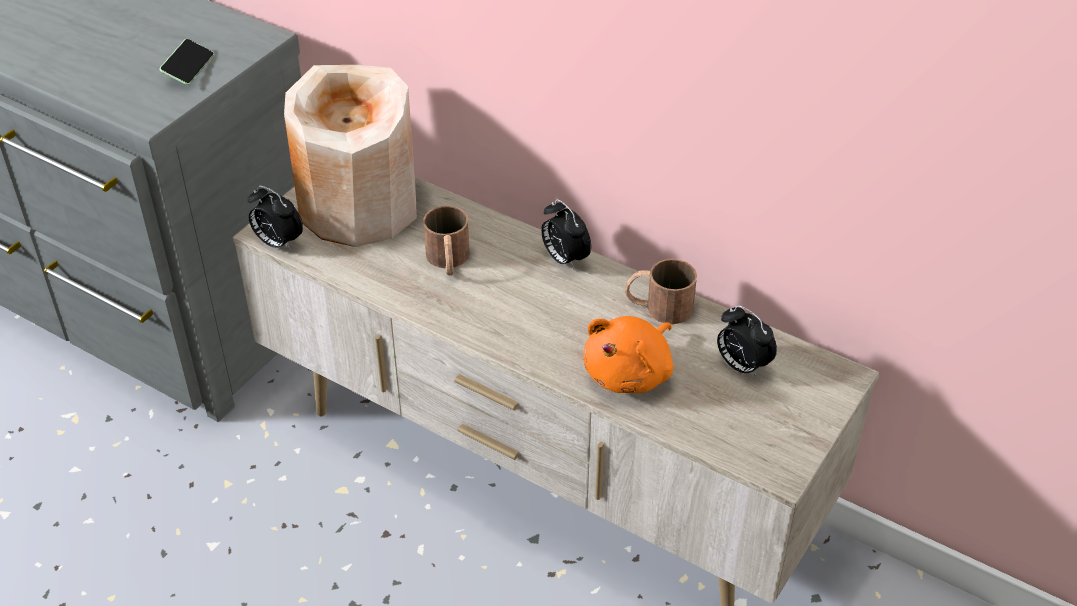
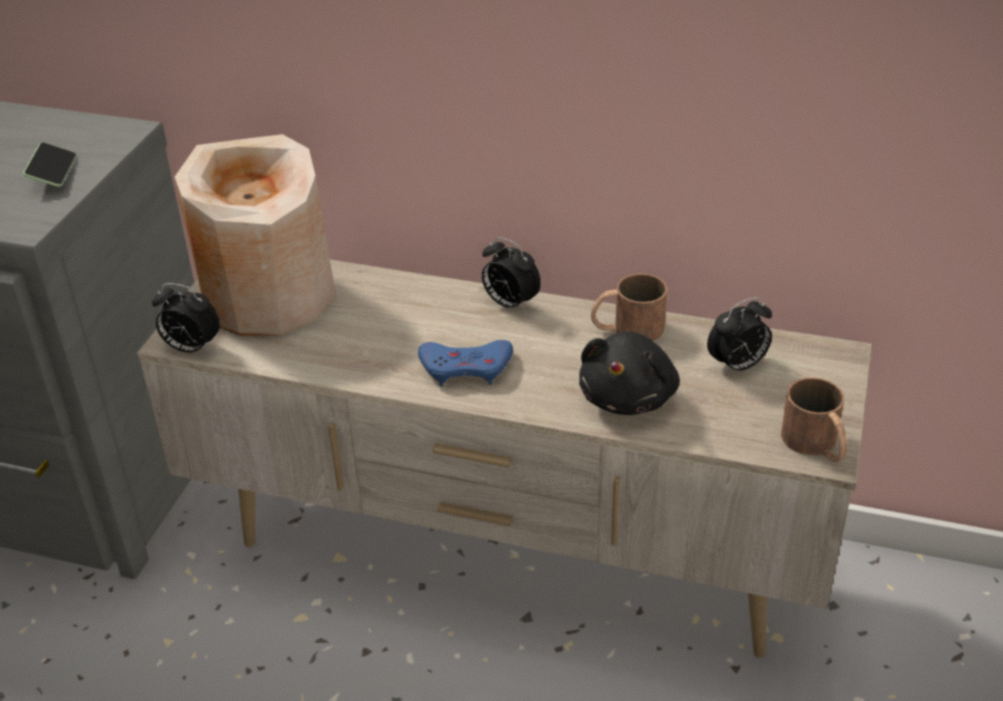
camera: 15 degrees left, 5 degrees down
(448, 261) = (388, 329): brown mug -> brown mug (816, 445)
(500, 313) = (466, 368): none -> blue game controller
(630, 373) = (629, 397): orange plush toy -> black plush toy
(741, 366) = (737, 366): alarm clock -> alarm clock turned 60 degrees counterclockwise

